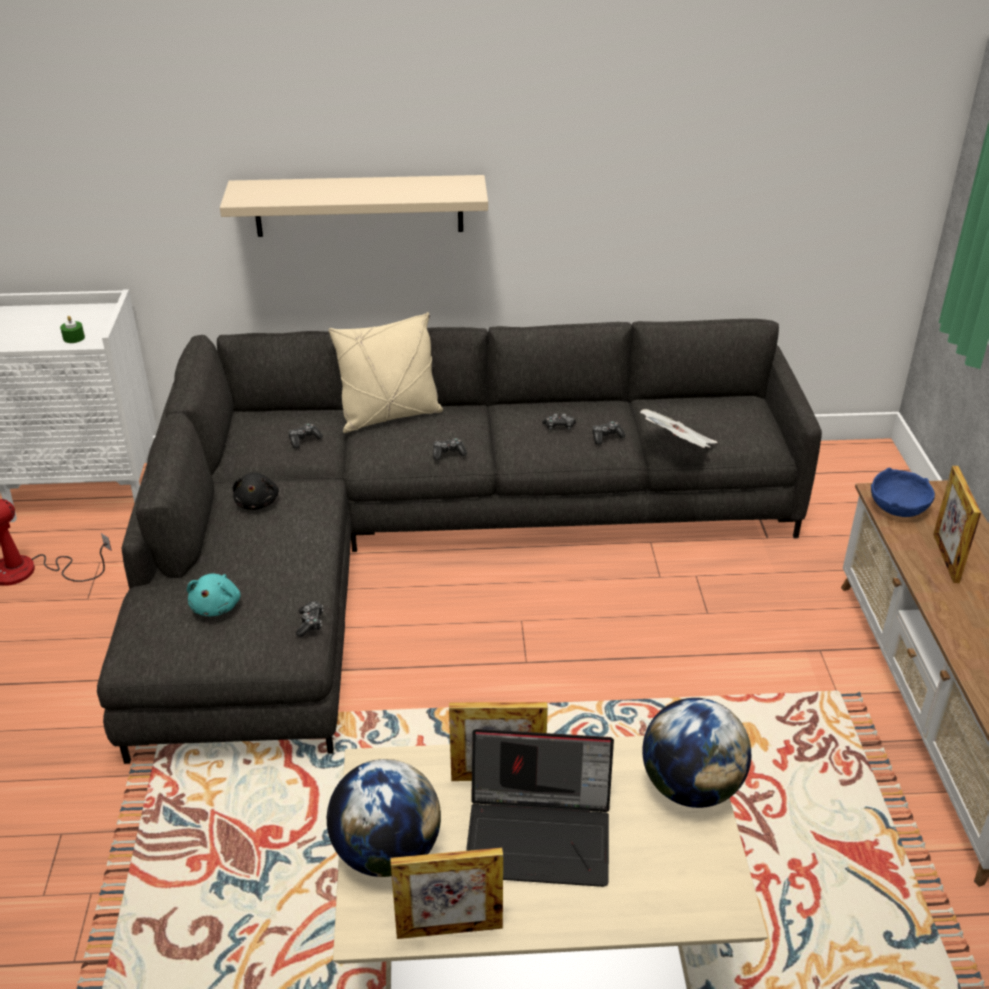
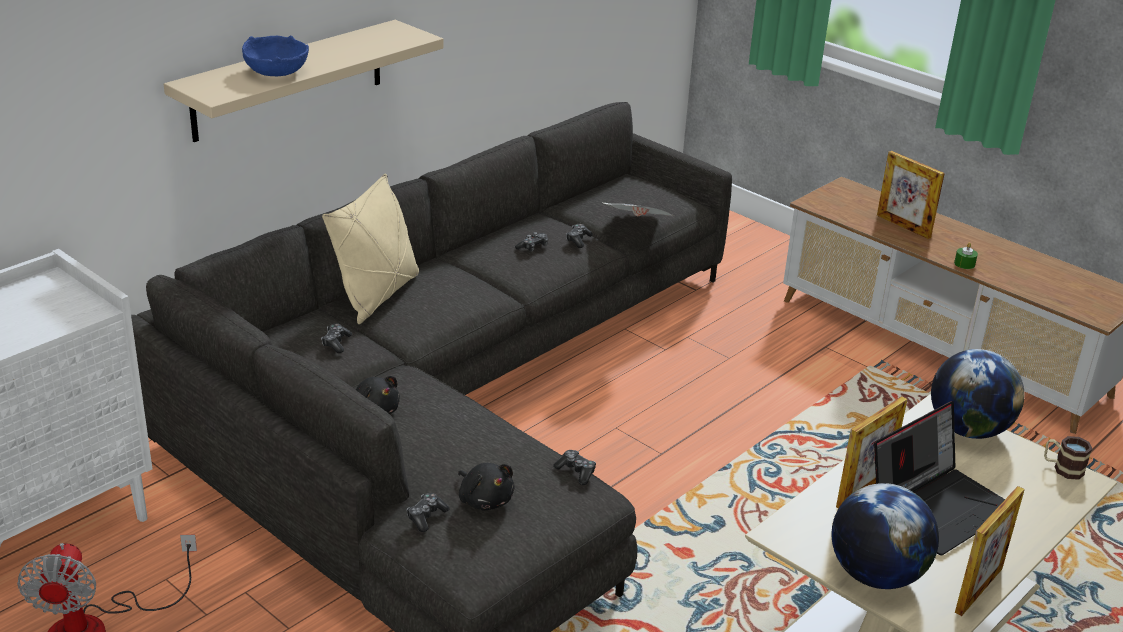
camera: 45 degrees left, 5 degrees down
(74, 338) = (67, 316): green candle -> green candle (964, 264)
(217, 606) = (484, 500): turquoise plush toy -> black plush toy
(448, 453) = (478, 301): game controller -> game controller (426, 517)
(727, 884) = (1062, 468): none -> mug
(898, 507) = (835, 207): blue bowl -> blue bowl (276, 72)

